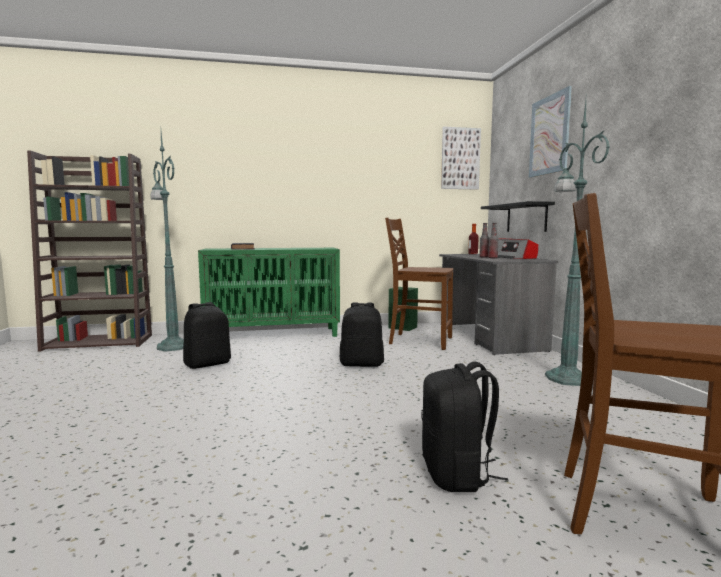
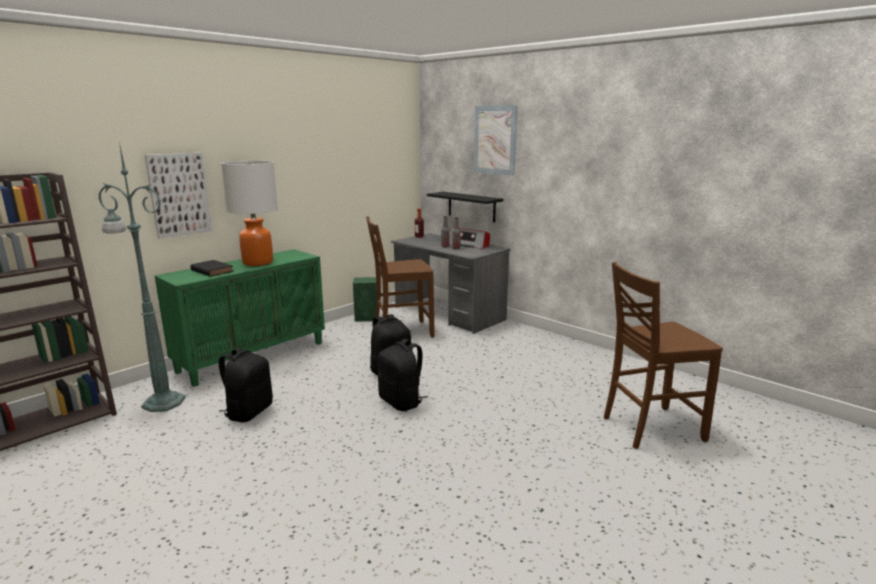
camera: 35 degrees left, 10 degrees up
(284, 248) = (258, 263): none -> table lamp
(457, 474) = (559, 438): black backpack -> black backpack (401, 402)
(460, 158) = (397, 142): picture -> picture (179, 194)
(566, 378) = (539, 344): green floor lamp -> none

